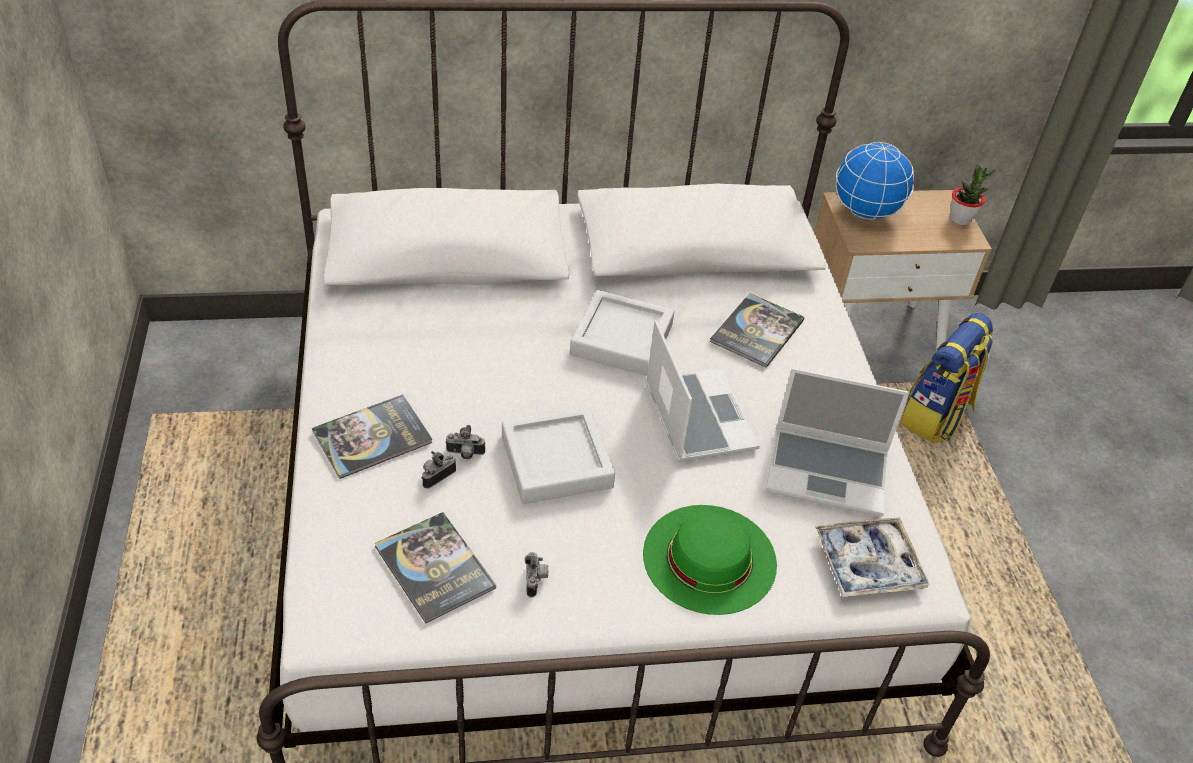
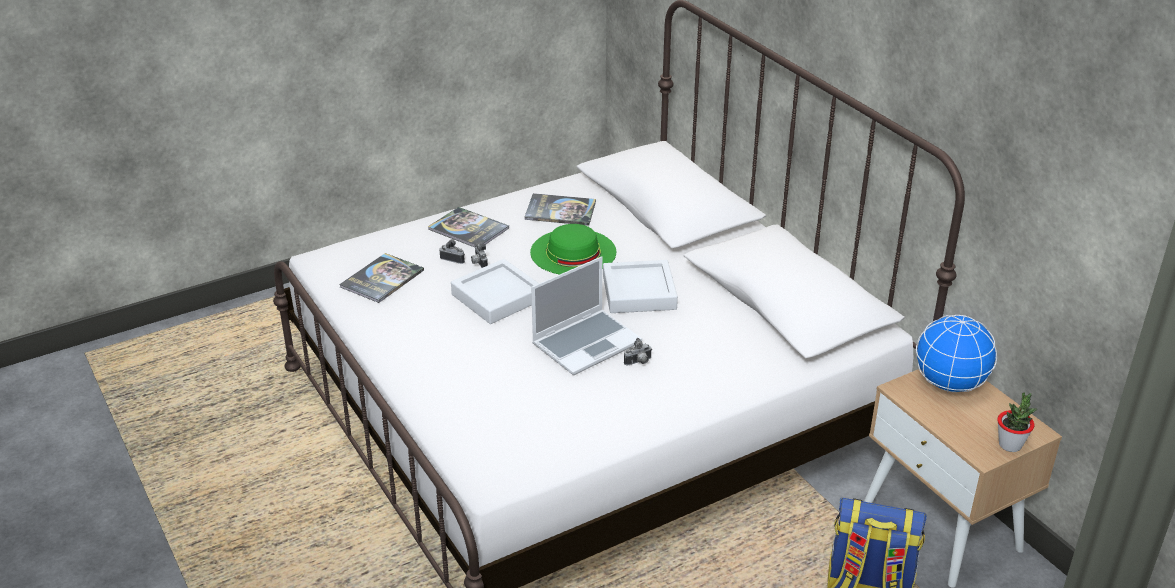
camera: 70 degrees right, 10 degrees down
(536, 580) = (394, 315): camera -> camera (639, 362)
(709, 558) = (455, 377): green hat -> green hat (573, 252)
(757, 331) = (707, 350): book -> book (560, 211)
(829, 472) = (577, 414): laptop -> none
(868, 564) = (496, 449): tray -> none

